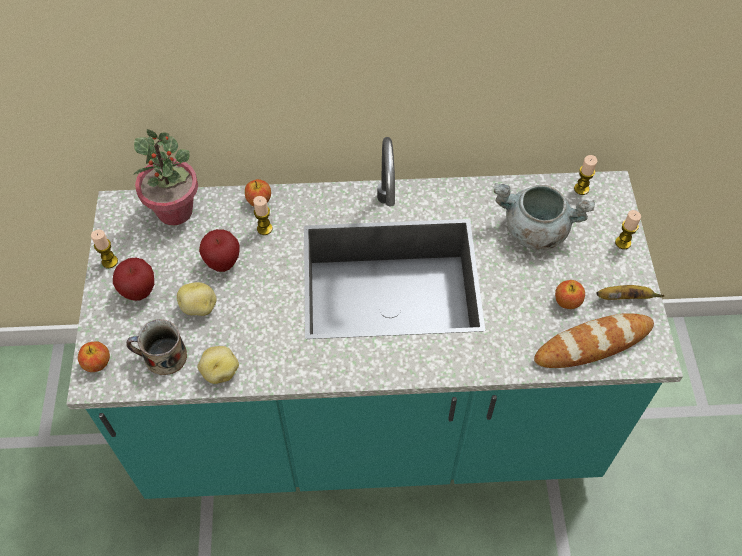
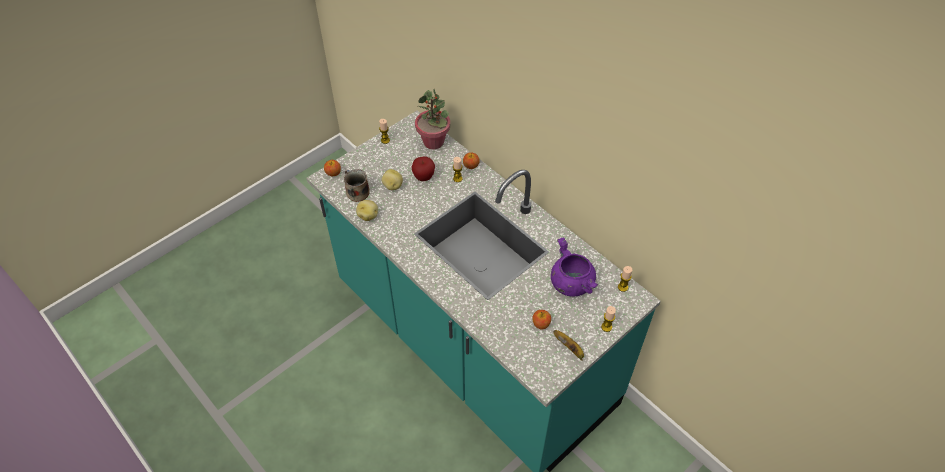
camera: 50 degrees right, 5 degrees down
(139, 292) = (380, 161): apple -> none
(534, 231) = (571, 283): grey cooking pot -> purple cooking pot
(593, 344) = (526, 350): bread -> none

